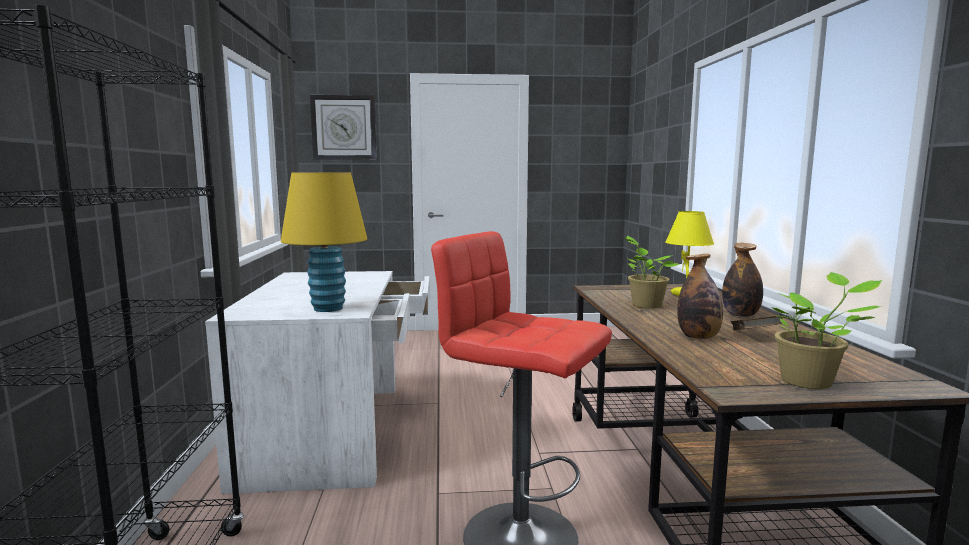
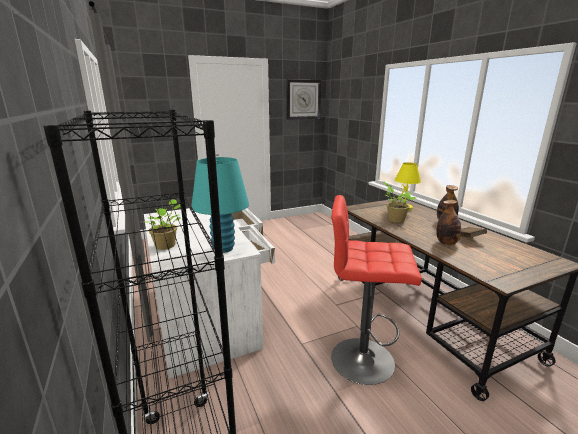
camera: 20 degrees left, 10 degrees up
(328, 308) = (223, 248): yellow table lamp -> turquoise table lamp
(344, 127) = (142, 95): wall clock -> wall clock (303, 99)
(810, 381) = (523, 268): potted plant -> potted plant (167, 245)

